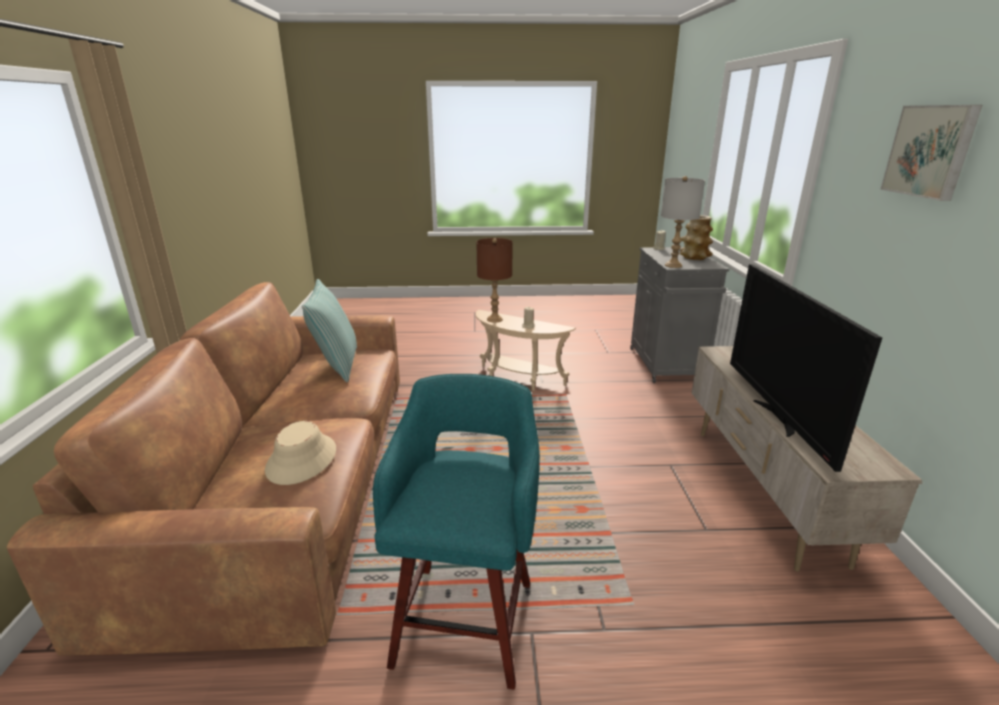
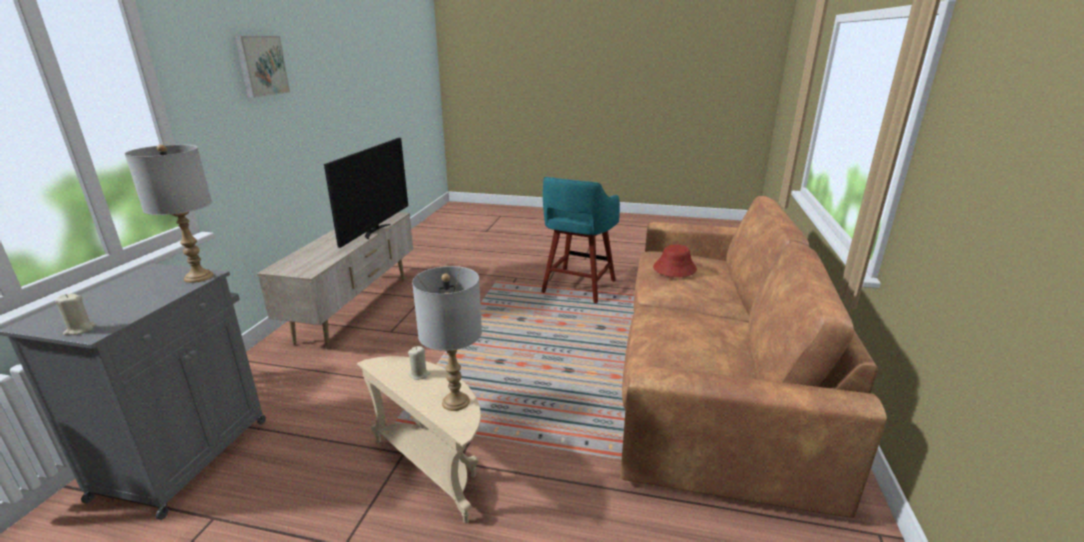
camera: 165 degrees left, 0 degrees up
(302, 460) = (674, 268): beige hat -> red hat
(336, 365) = (691, 348): pillow -> none
(494, 319) = (456, 402): brown table lamp -> grey table lamp
(694, 257) = (112, 293): vase -> none

